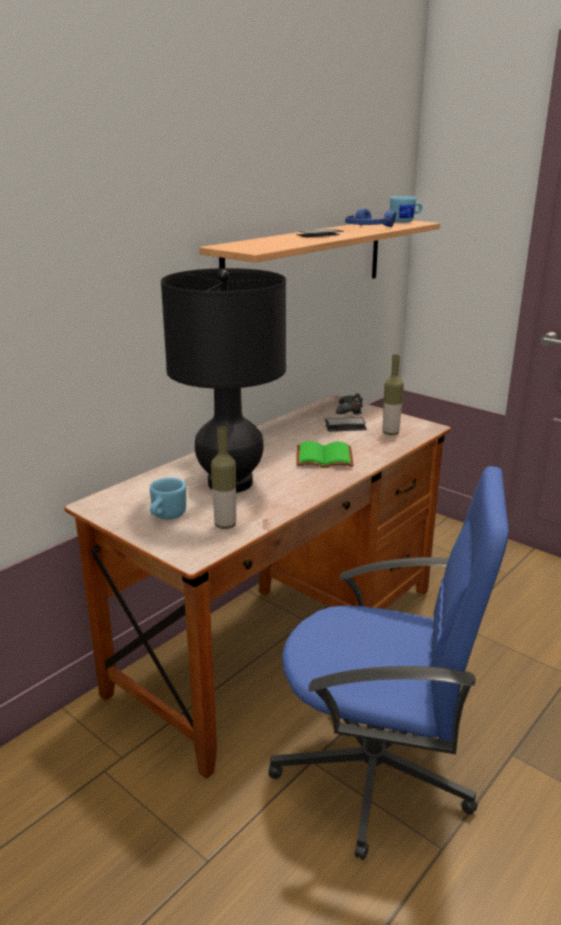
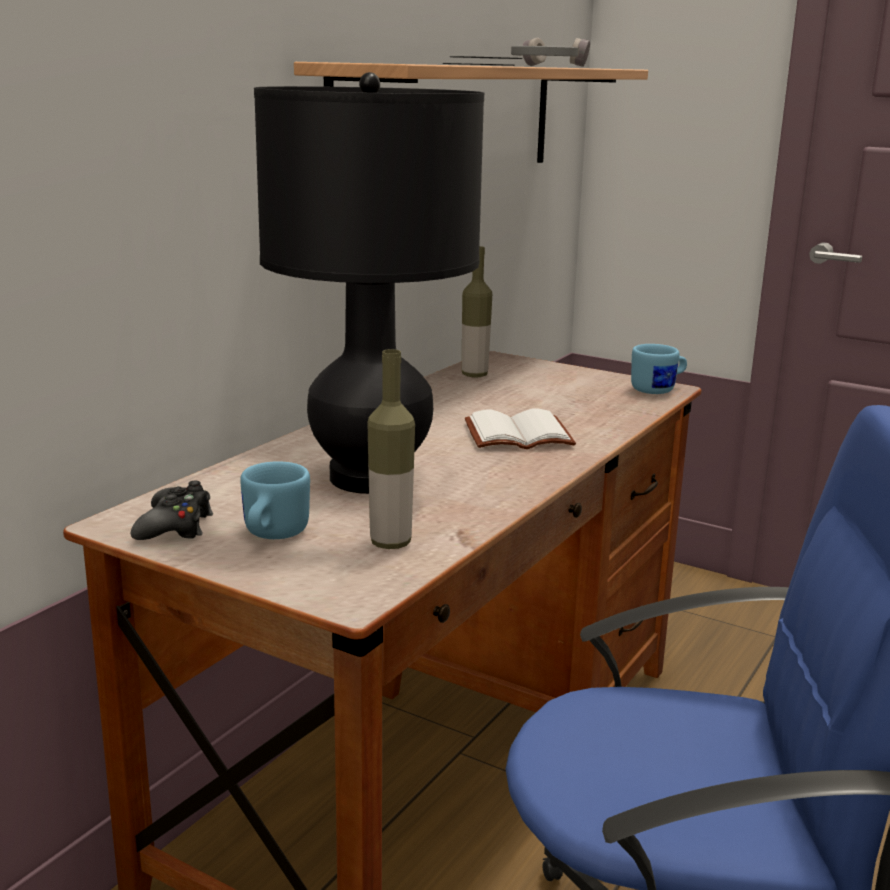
camera: 10 degrees left, 5 degrees down
(325, 457) = (519, 434): green book -> white book
(345, 426) = (530, 390): phone -> none
(349, 410) = (526, 370): black game controller -> black game controller (175, 526)
(367, 228) = (546, 66): blue headphones -> grey headphones
(390, 433) = (610, 397): bottle -> bottle (474, 375)
(405, 222) = (593, 67): blue mug -> blue mug (659, 390)

